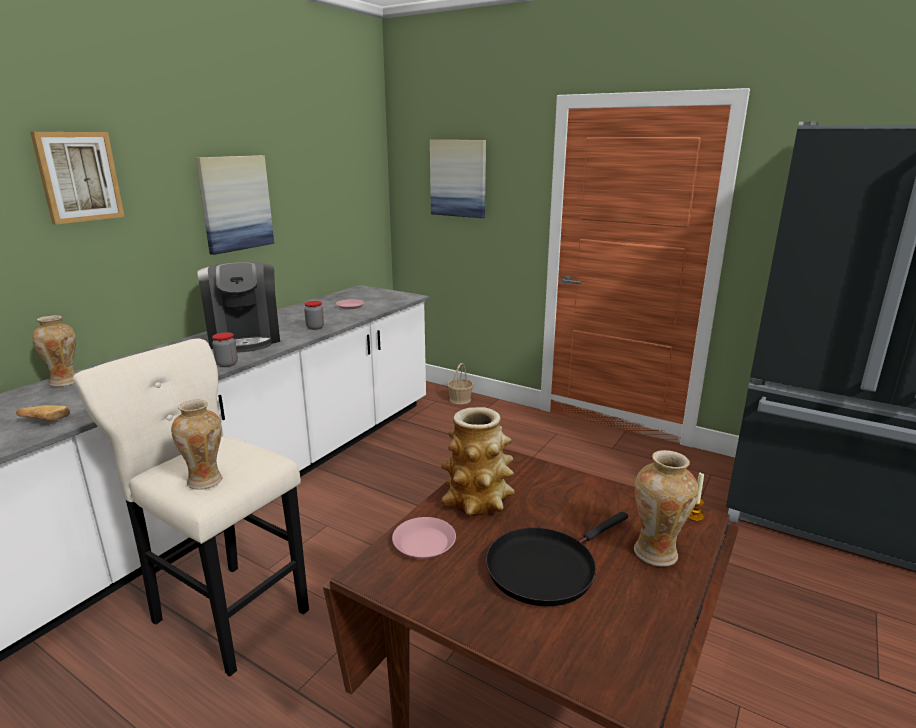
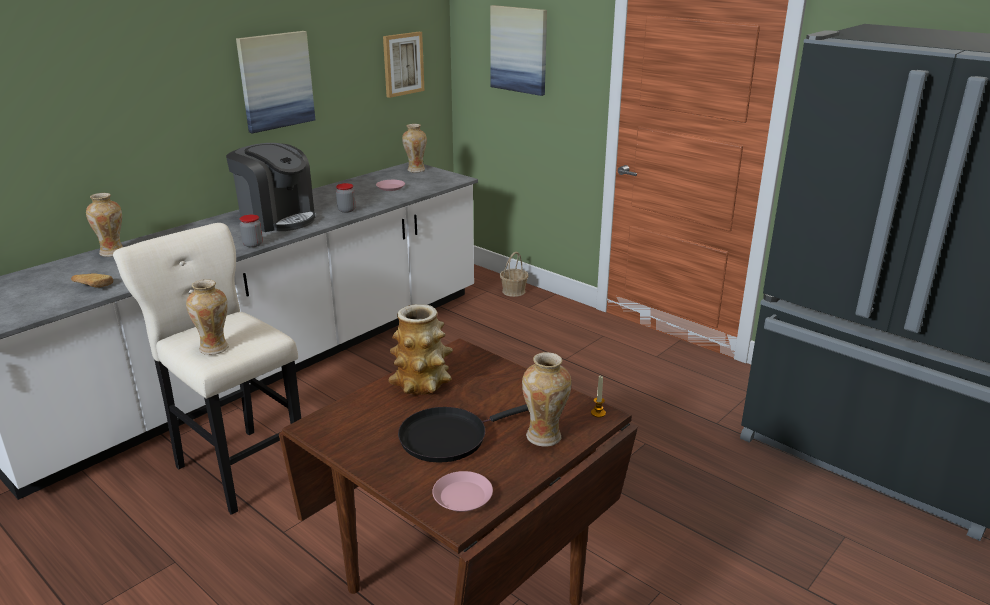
camera: 10 degrees right, 5 degrees up
(78, 177) = (127, 65): picture -> picture (402, 64)
(245, 338) = (277, 218): coffee machine -> coffee machine turned 45 degrees counterclockwise
(367, 291) = (415, 170): none -> vase
(424, 542) = (363, 410): pink plate -> pink plate (463, 496)

